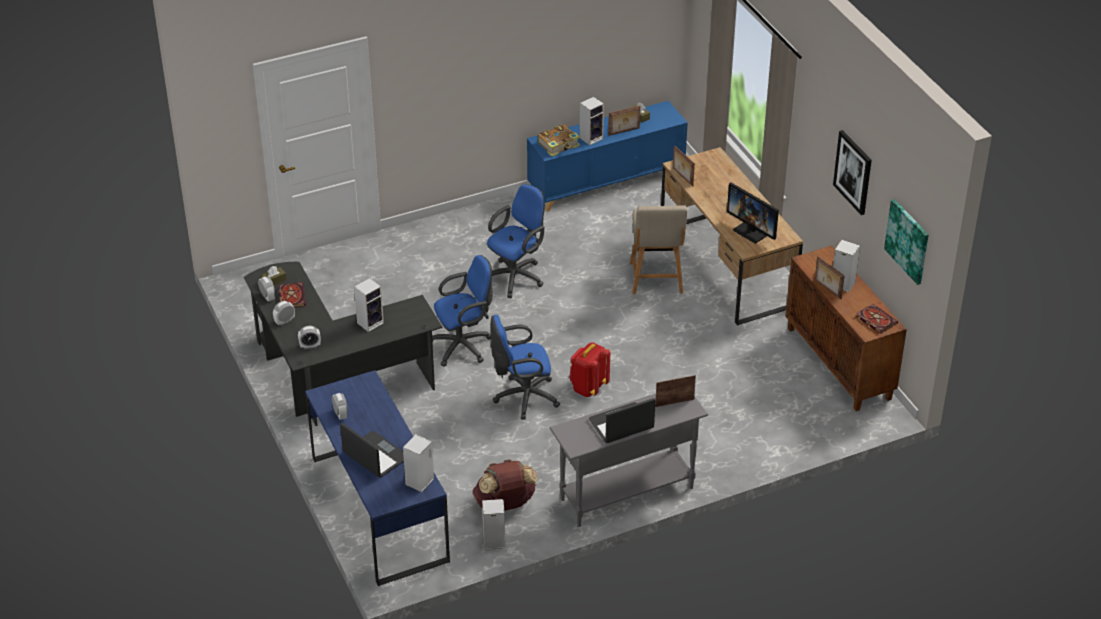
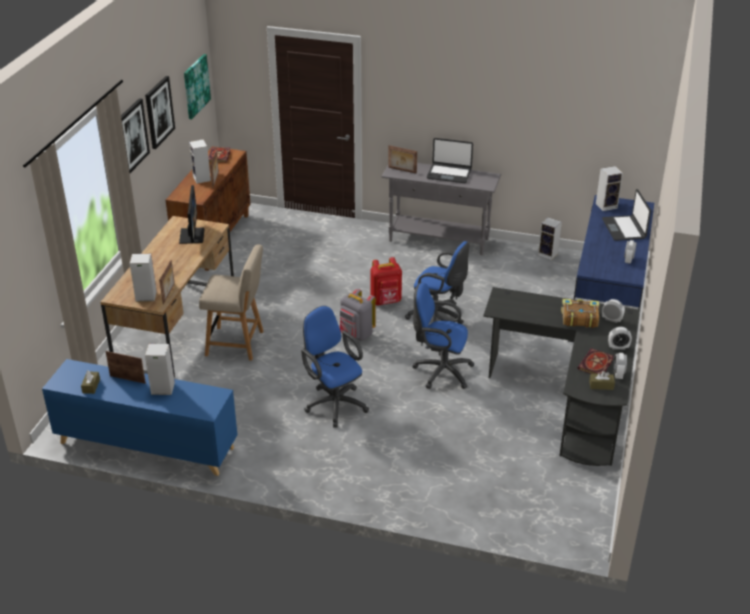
camera: 140 degrees left, 5 degrees down
(370, 322) = (546, 314): speaker -> speaker (145, 296)
(505, 504) = (520, 267): brown backpack -> none
(516, 276) = (334, 403): blue office chair -> blue office chair turned 60 degrees clockwise
(559, 145) = (198, 397): book -> book (579, 318)
(572, 340) = (356, 335): none -> grey backpack
(656, 280) = (238, 344): beige chair -> beige chair turned 60 degrees clockwise
(818, 132) = (132, 136): none -> picture

